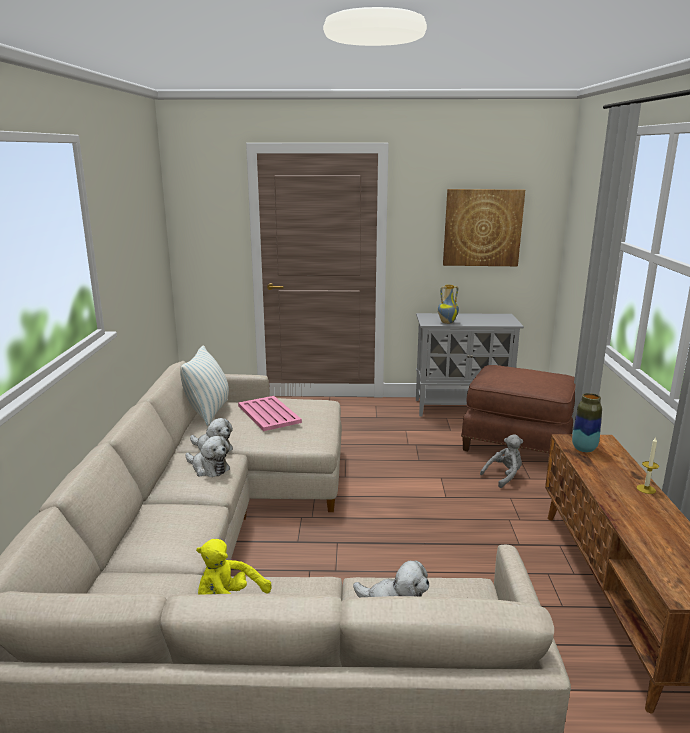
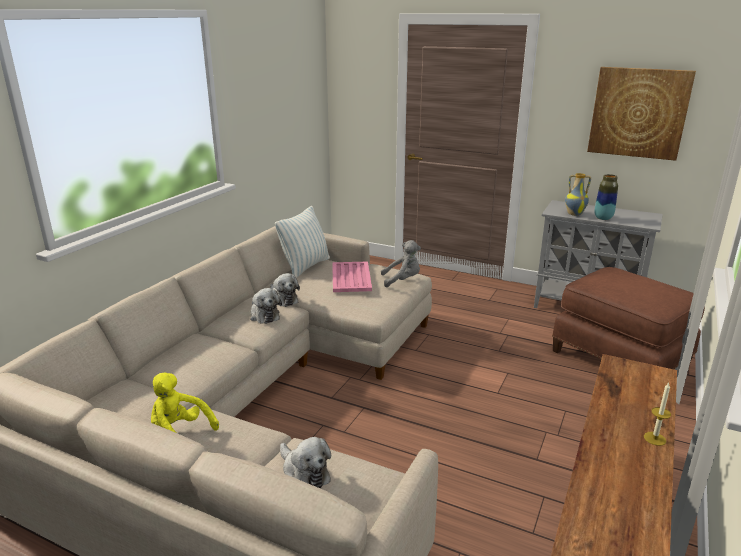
camera: 25 degrees right, 5 degrees up
(504, 476) = (576, 388): grey plush toy -> grey plush toy (402, 280)
(584, 449) = (624, 378): vase -> vase (603, 218)

